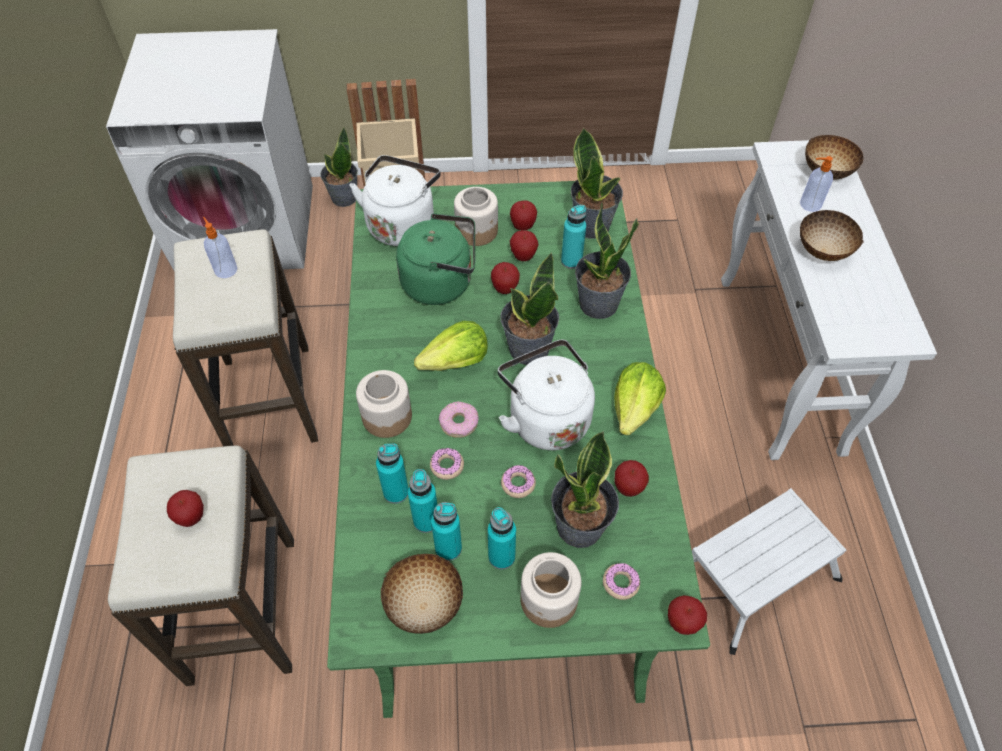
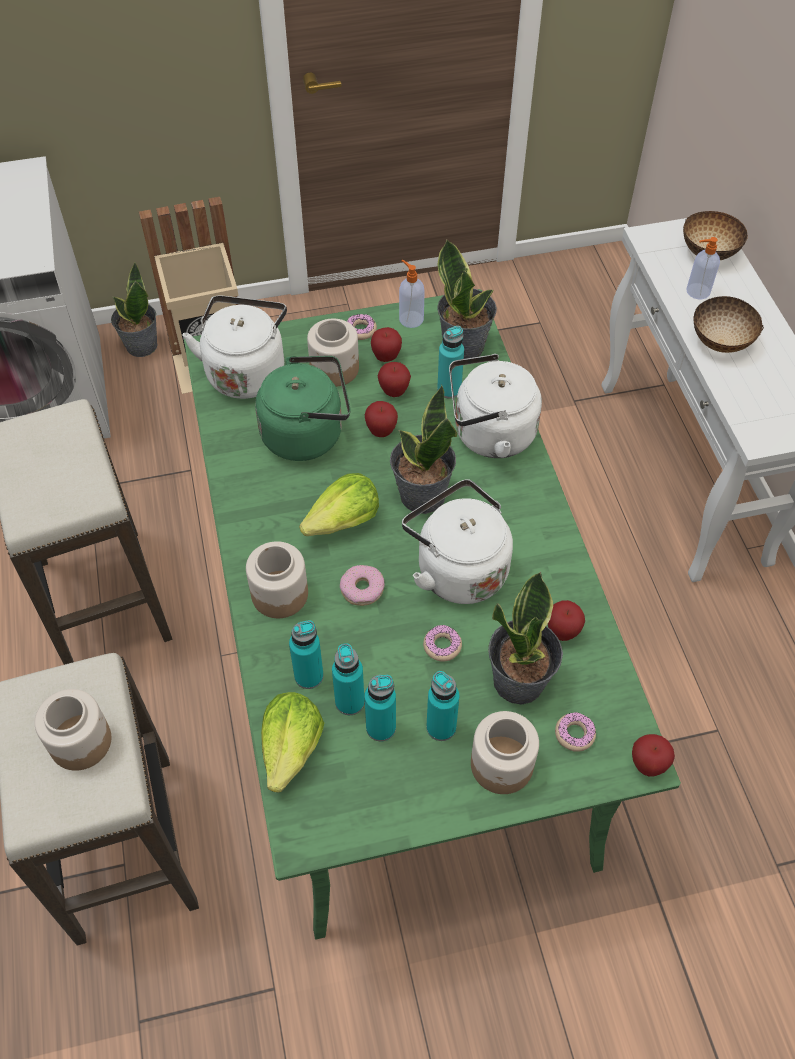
camera: 10 degrees left, 0 degrees up
(191, 517) = (80, 741): apple -> jar
(225, 269) = (49, 452): soap dispenser -> soap dispenser (410, 319)
(425, 604) = (369, 792): bowl -> none
(447, 466) = (359, 638): donut -> donut (361, 330)
(598, 304) = (489, 435): potted plant -> white kettle
(635, 409) = (552, 545): lettuce -> lettuce (291, 749)
(752, 574) = (694, 711): white step ladder -> none

